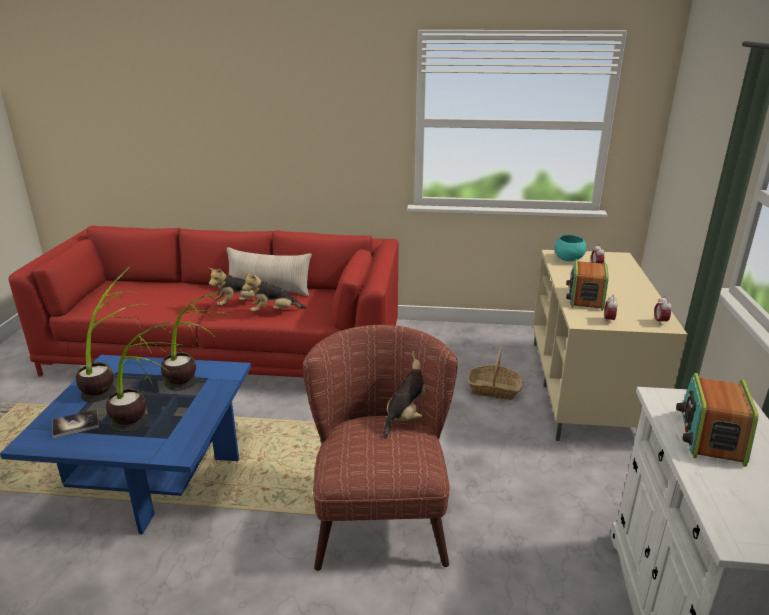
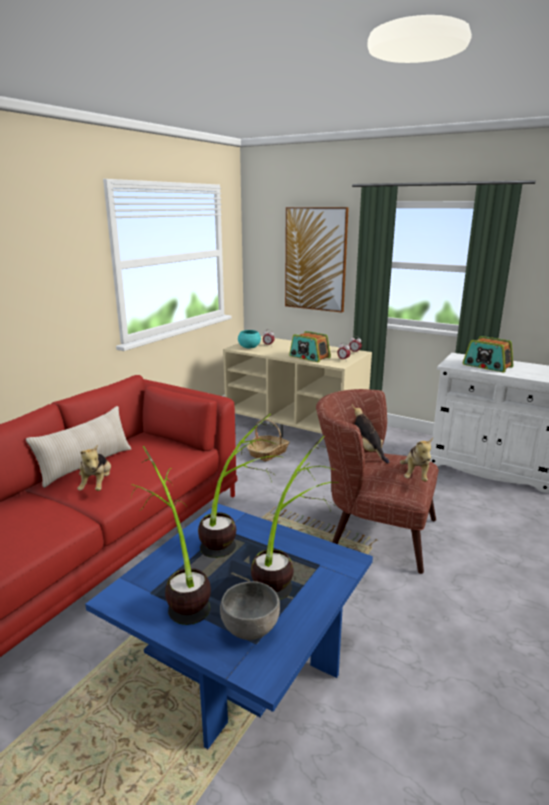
camera: 65 degrees left, 5 degrees down
(76, 425) = (251, 629): book -> grey bowl
(274, 312) = (143, 469): plush toy -> plush toy (416, 475)
(708, 161) = (315, 259): none -> picture

